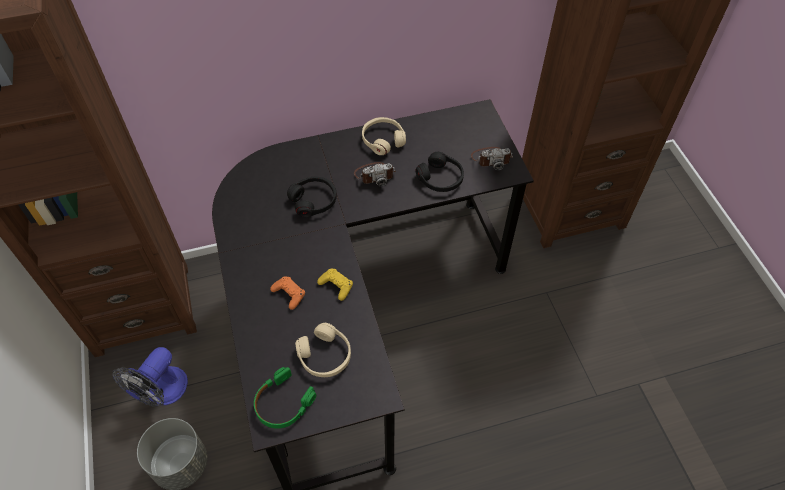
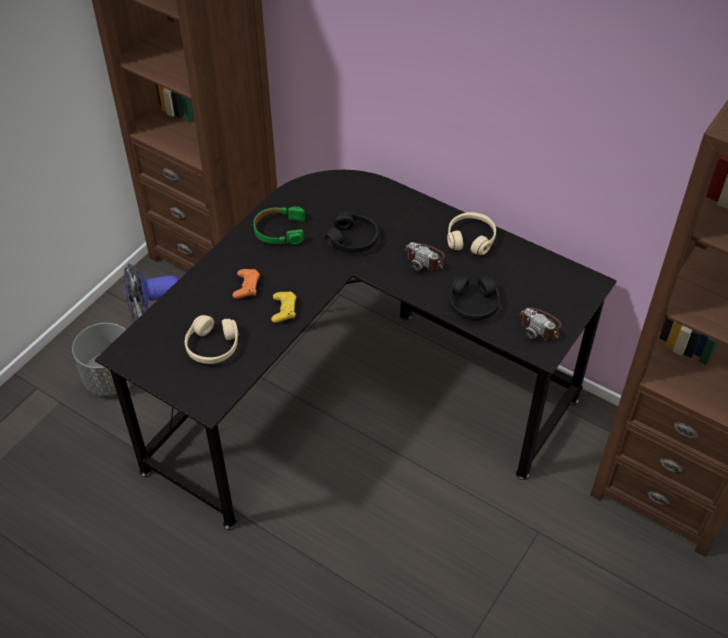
camera: 50 degrees right, 5 degrees down
(283, 403) = (147, 349): green headphones -> green headphones (279, 231)

